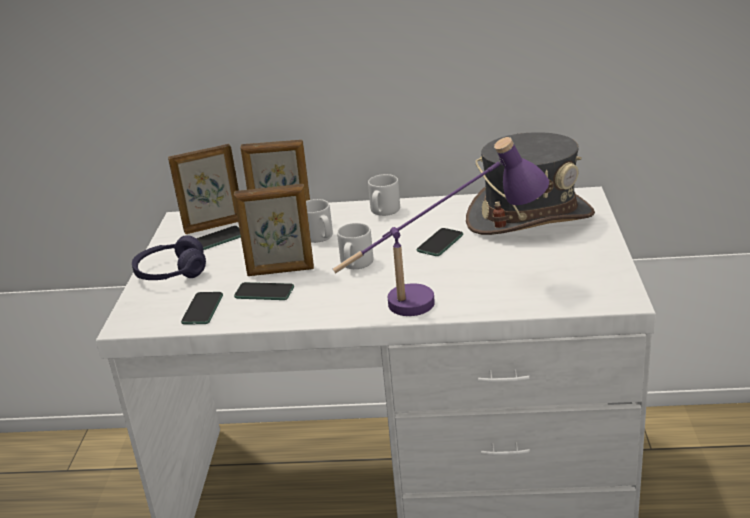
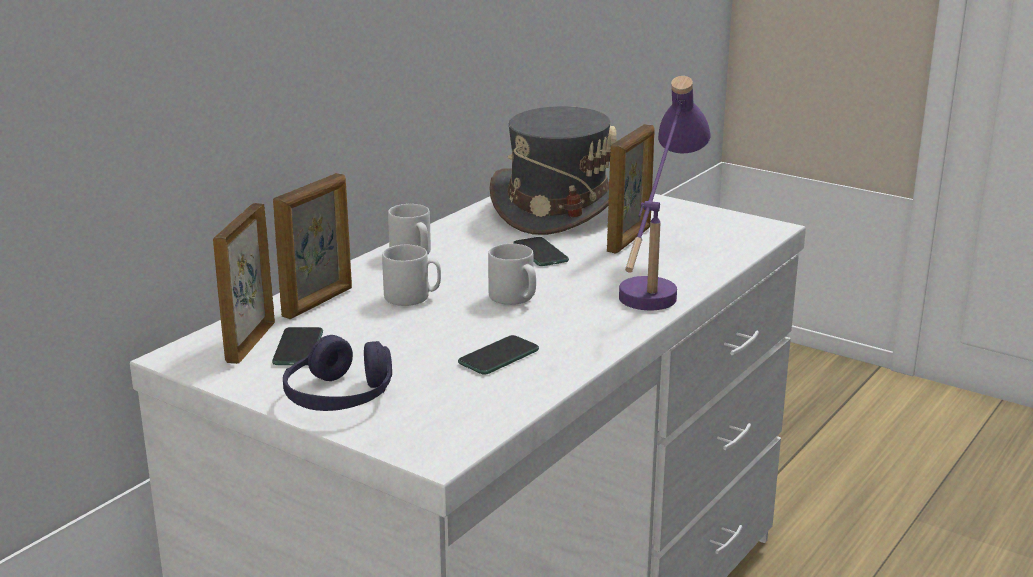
camera: 60 degrees left, 5 degrees down
(202, 309) = (480, 399): phone -> none
(281, 271) = (460, 336): picture frame -> picture frame (629, 239)

